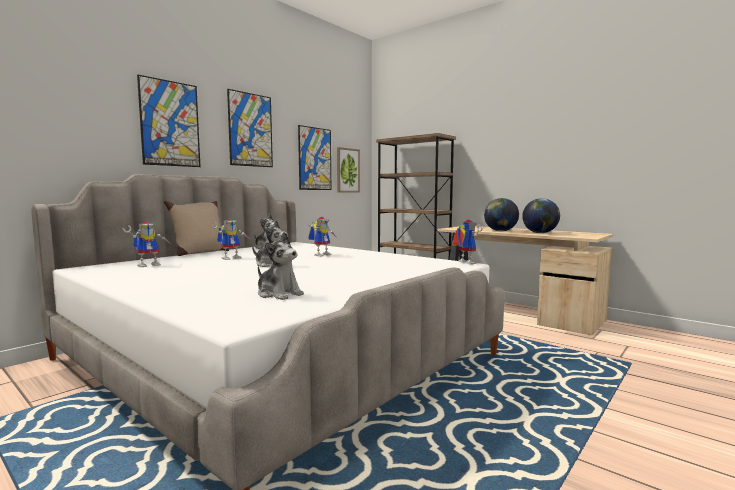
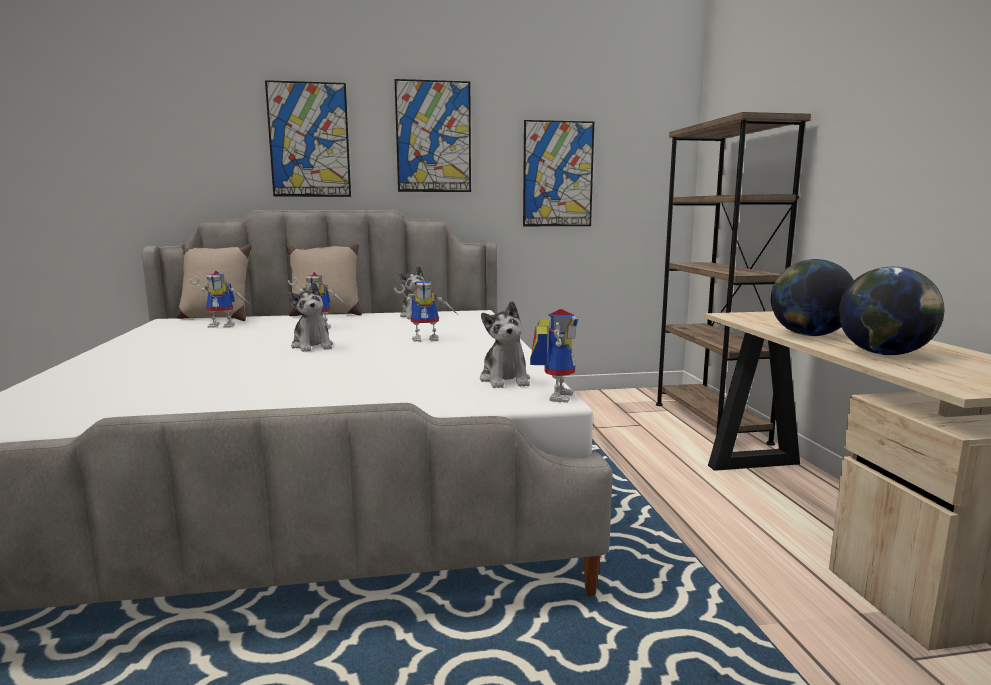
camera: 40 degrees right, 5 degrees up
(116, 263) = (216, 318): none -> beige pillow
(279, 294) = (143, 394): plush toy -> plush toy (505, 380)
(347, 170) = (632, 191): picture -> none

